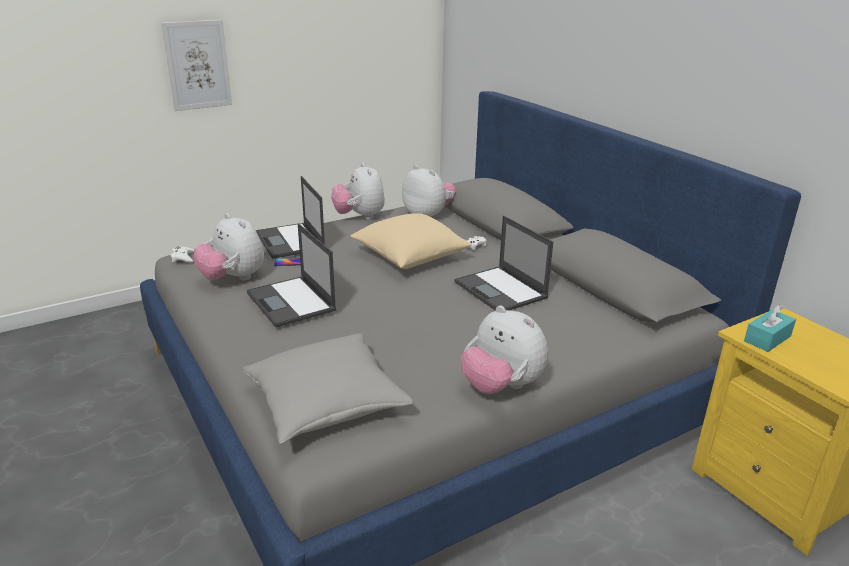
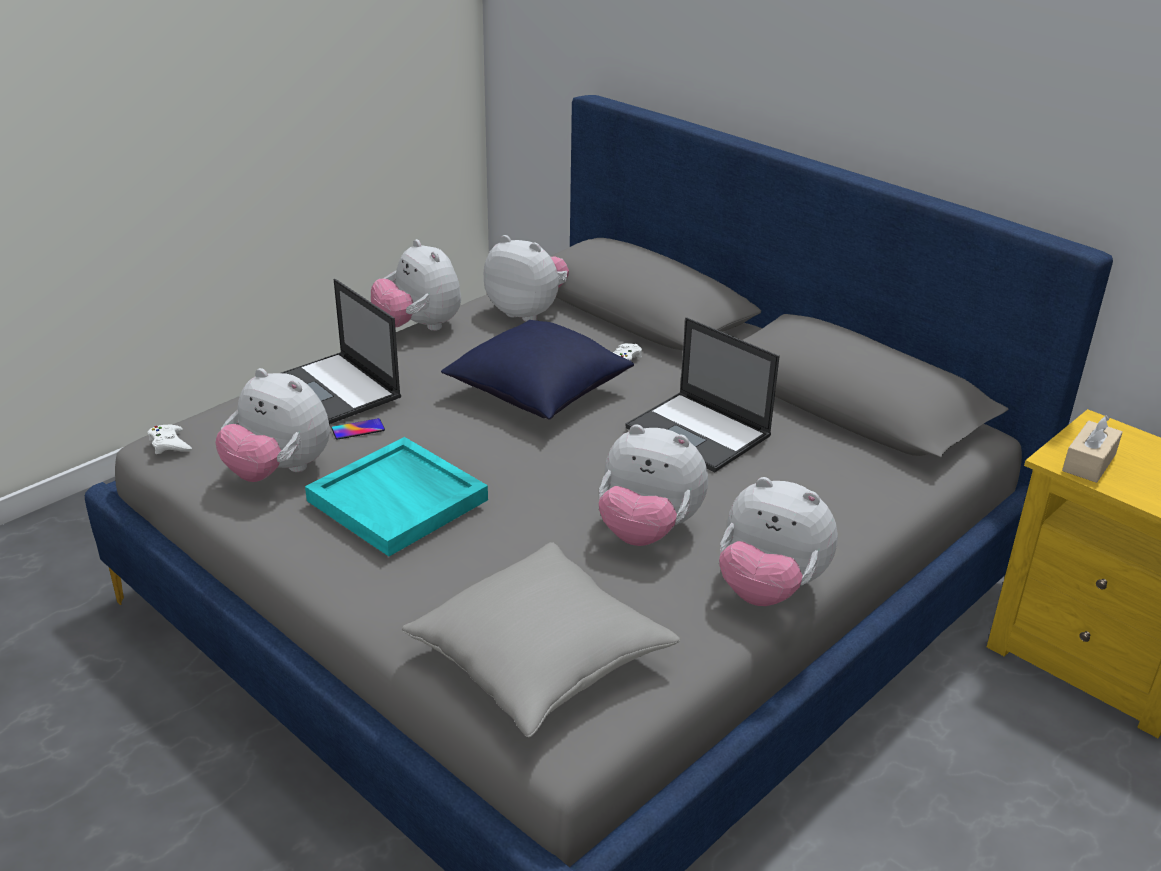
camera: 15 degrees left, 5 degrees up
(197, 65) = (104, 96): picture -> none
(291, 302) = (399, 500): laptop -> turquoise tray
(409, 257) = (537, 393): beige pillow -> blue pillow
(437, 340) = (647, 531): none -> plush toy
(767, 339) = (1089, 462): turquoise tissue box -> beige tissue box

